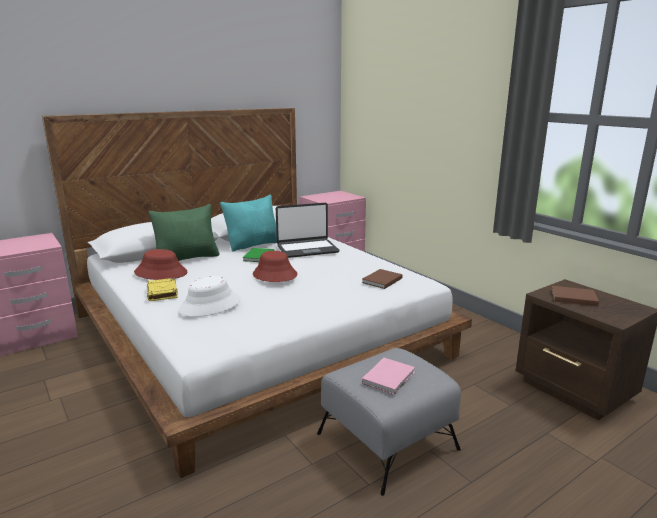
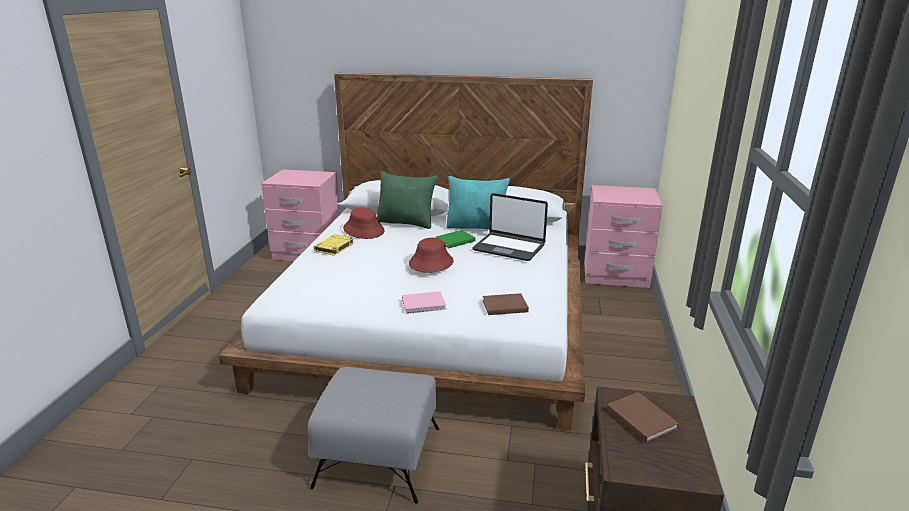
camera: 45 degrees right, 5 degrees up
(210, 305) = (336, 270): white hat -> none
(390, 377) = (365, 394): pink book -> pink book (425, 304)

